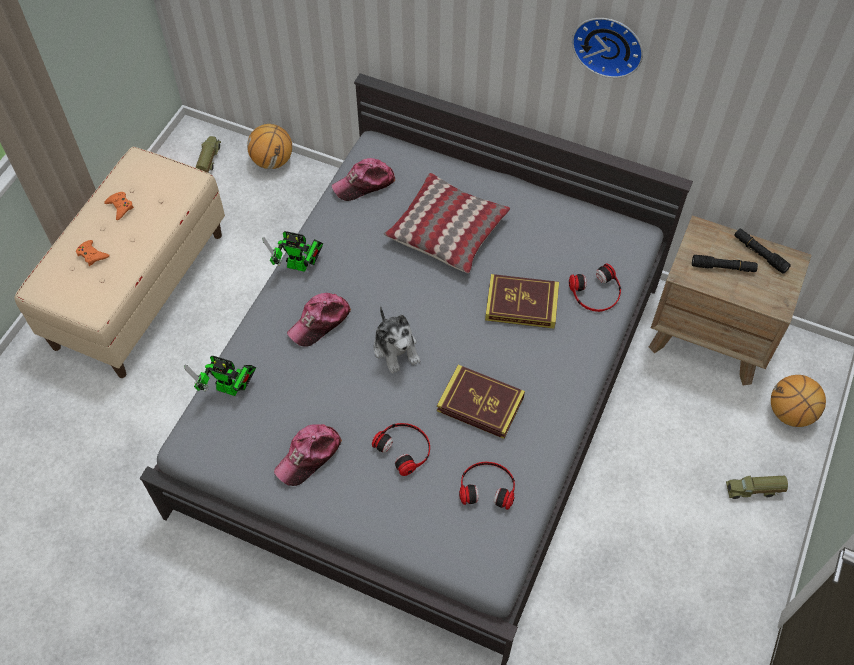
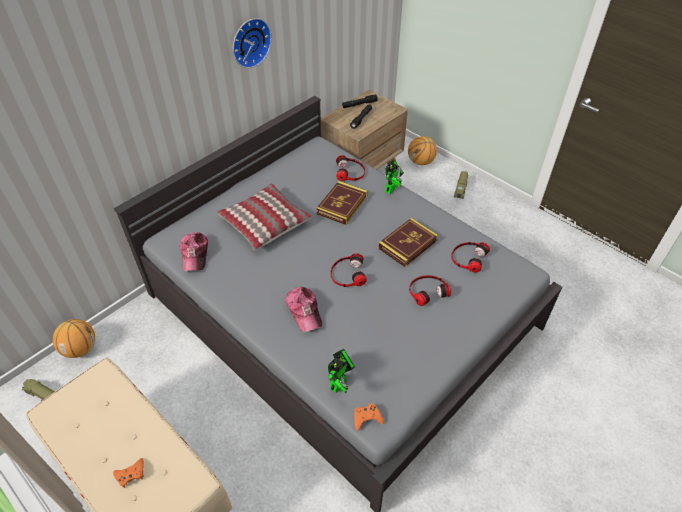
camera: 70 degrees left, 10 degrees down
(120, 207) = (91, 438): orange game controller -> orange game controller (367, 418)
(300, 266) = (247, 311): toy robot -> toy robot (392, 188)
(309, 456) = (416, 346): cap -> none
(396, 349) = (347, 274): plush toy -> headphones

